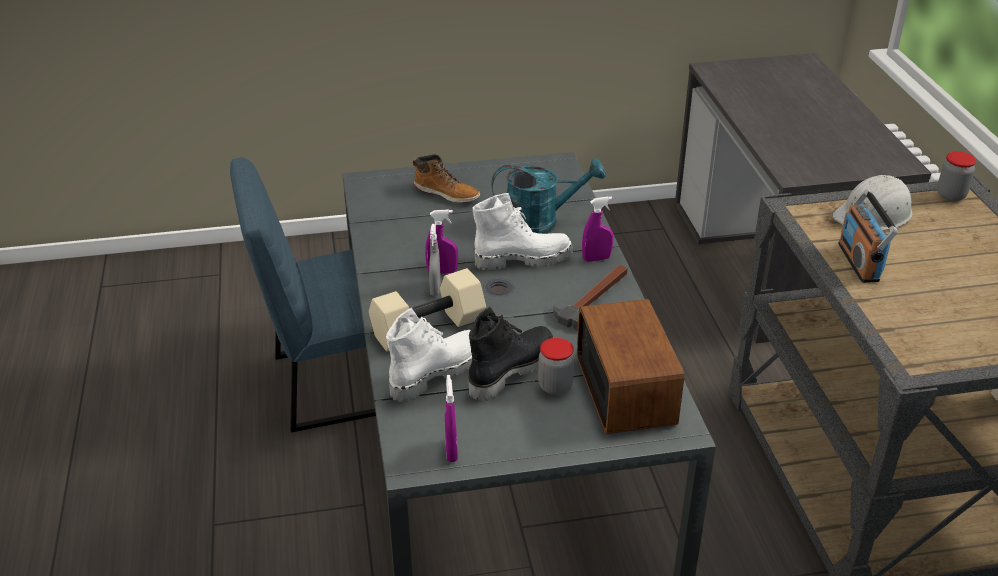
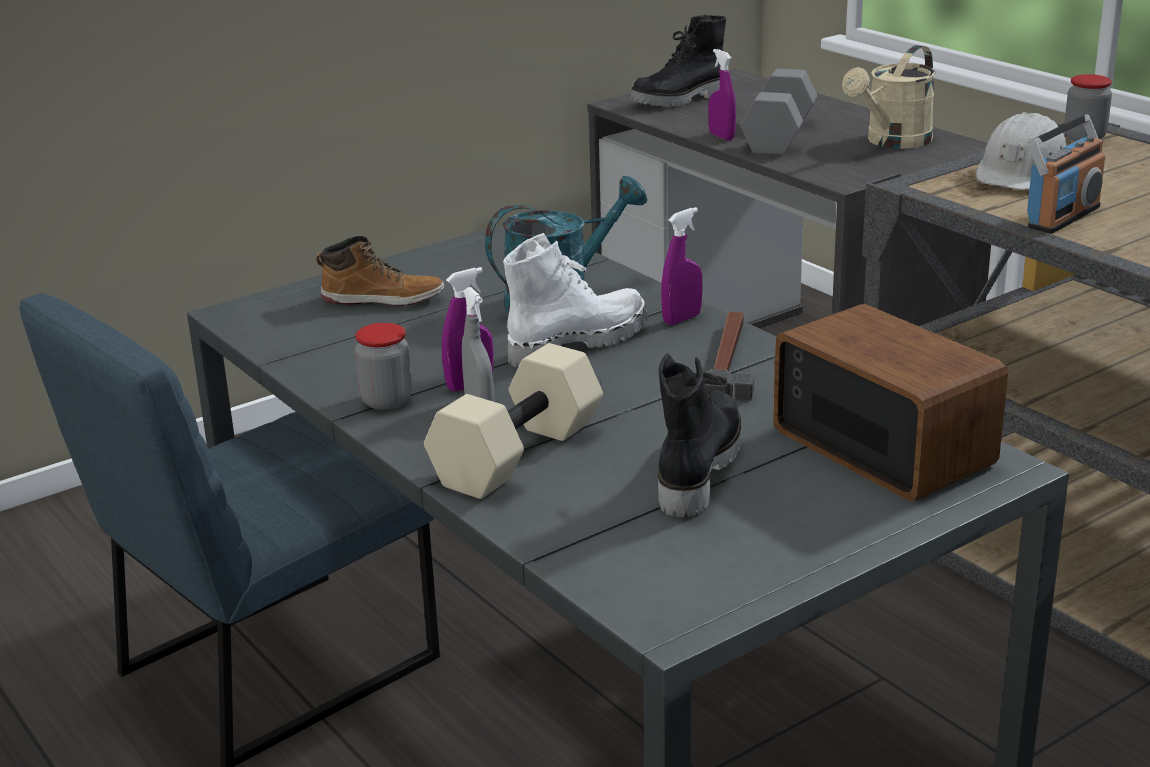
camera: 25 degrees left, 10 degrees down
(435, 372) = (586, 503): white boot -> none
(451, 451) = (713, 589): purple spray bottle -> purple spray bottle (721, 136)
(555, 386) = (781, 469): jar -> jar (386, 401)
(750, 75) = (680, 100): none -> black boot
(786, 123) = (777, 135): none -> grey dumbbell
(858, 149) = (892, 142): none -> beige watering can
(859, 262) = (1062, 217): radio -> radio turned 105 degrees counterclockwise

